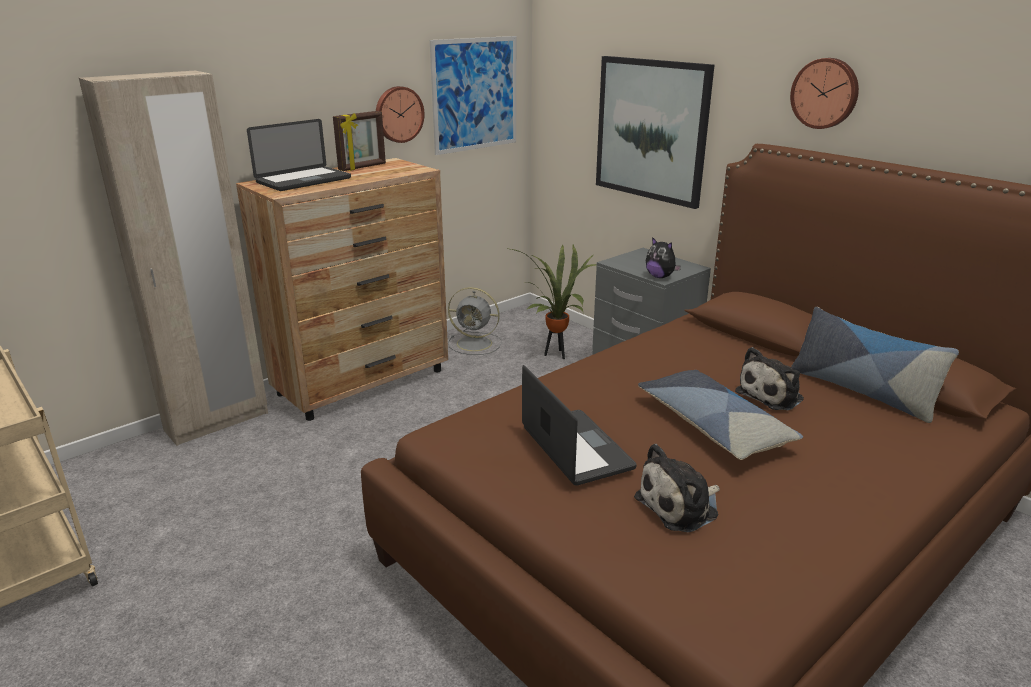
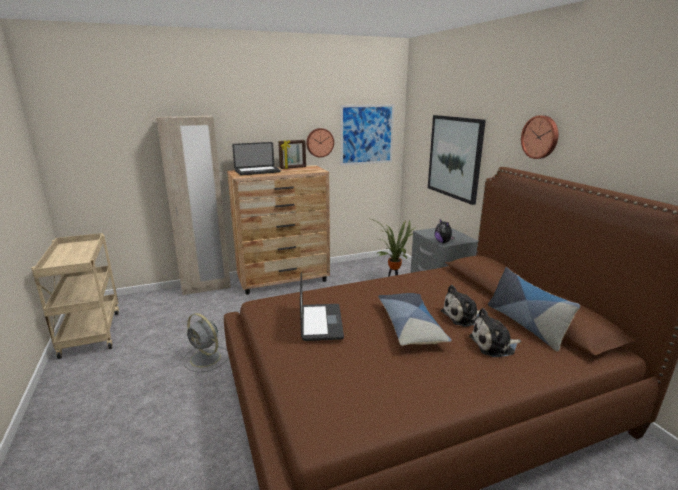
camera: 20 degrees right, 5 degrees down
(476, 344) = (353, 270): grey fan -> grey fan (206, 358)
(680, 506) = (353, 364): plush toy -> plush toy (494, 345)

